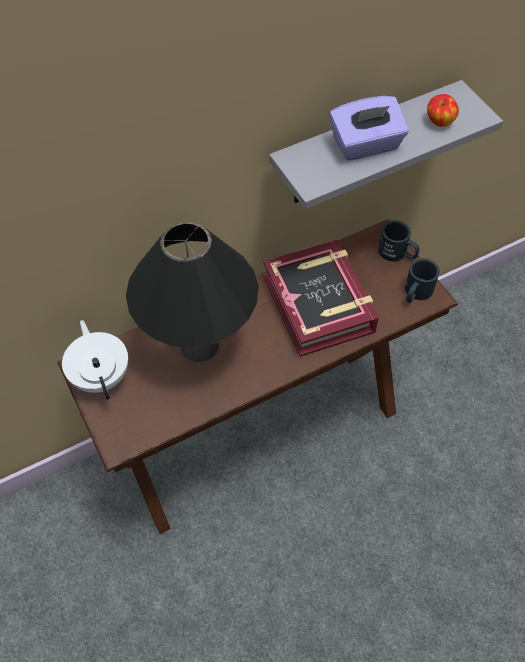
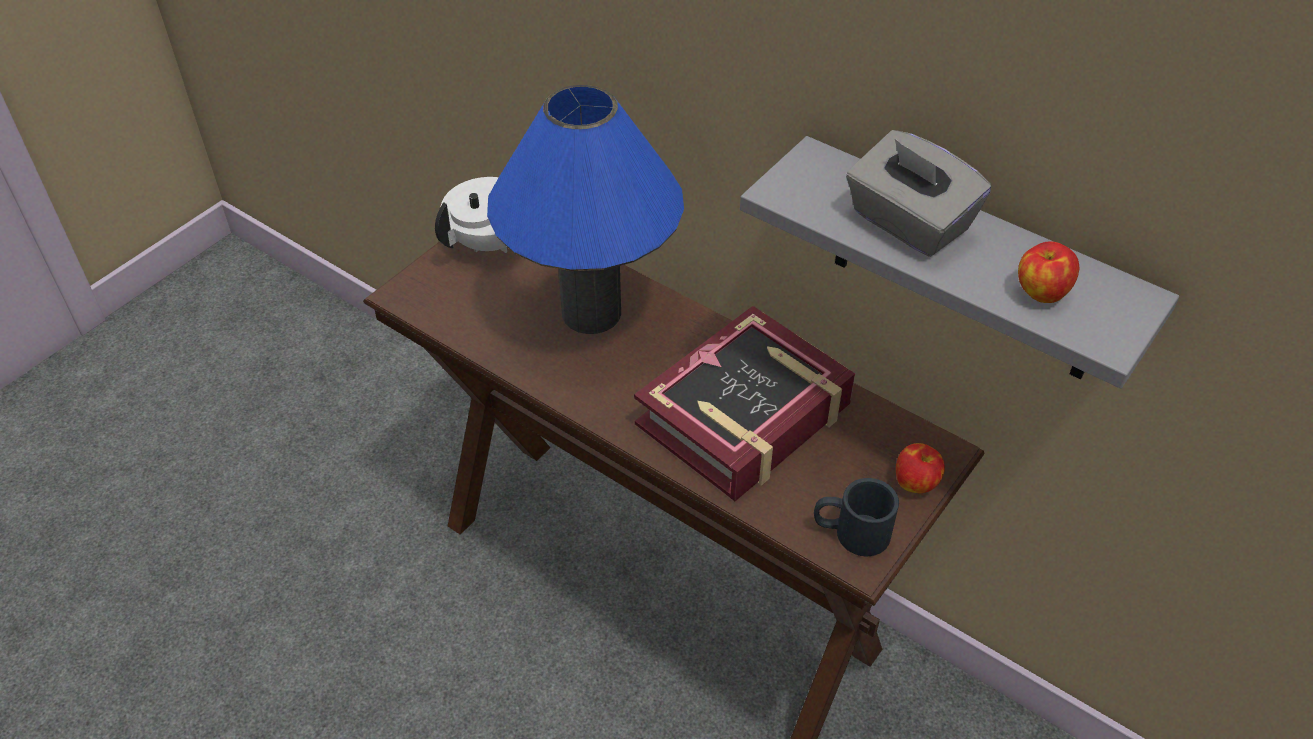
camera: 65 degrees right, 10 degrees down
(199, 345) = (591, 312): black table lamp -> blue table lamp
(366, 145) = (908, 223): purple tissue box -> grey tissue box
(397, 253) = (916, 483): black mug -> apple

